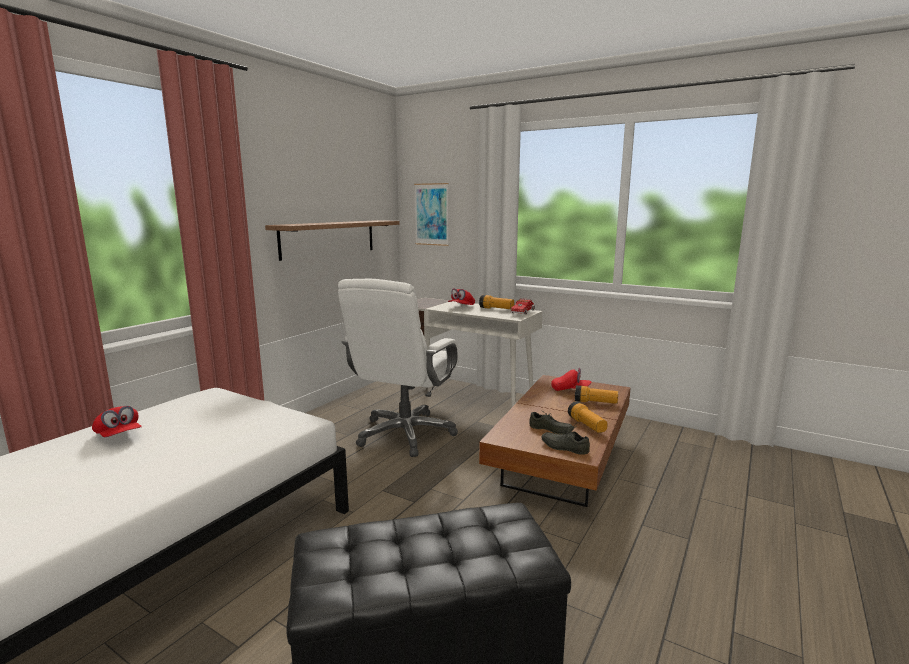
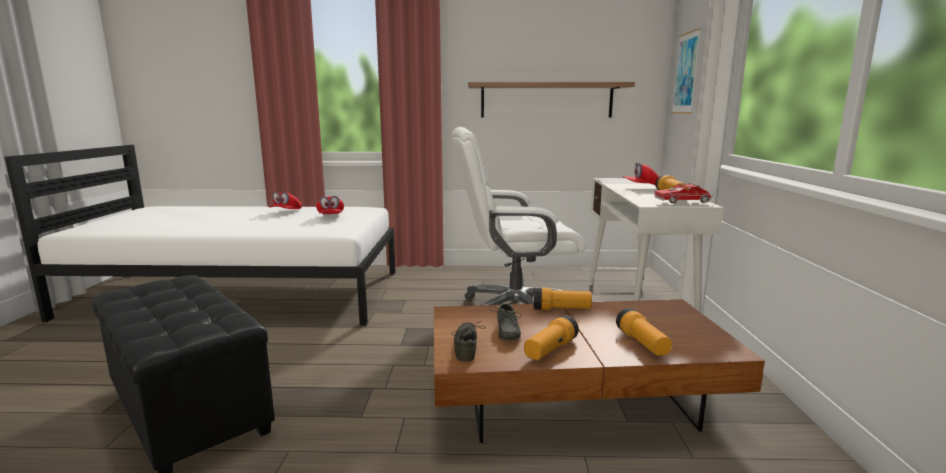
camera: 60 degrees right, 0 degrees up
(528, 405) = (561, 309): none -> flashlight
(570, 390) = (659, 322): red cap -> red cap (331, 217)

